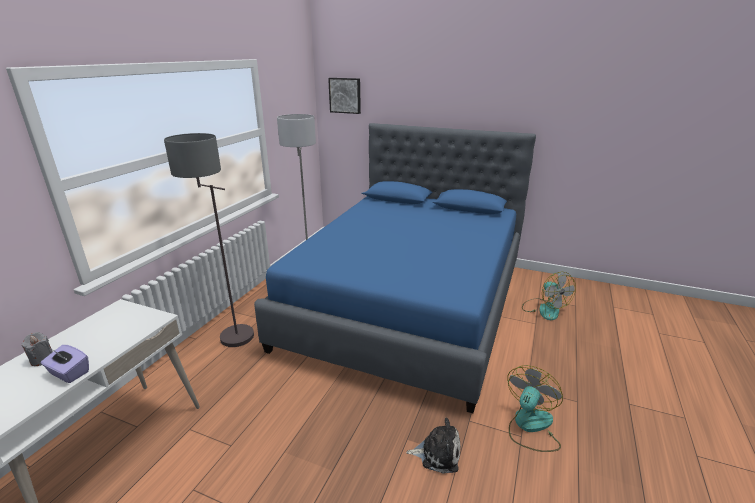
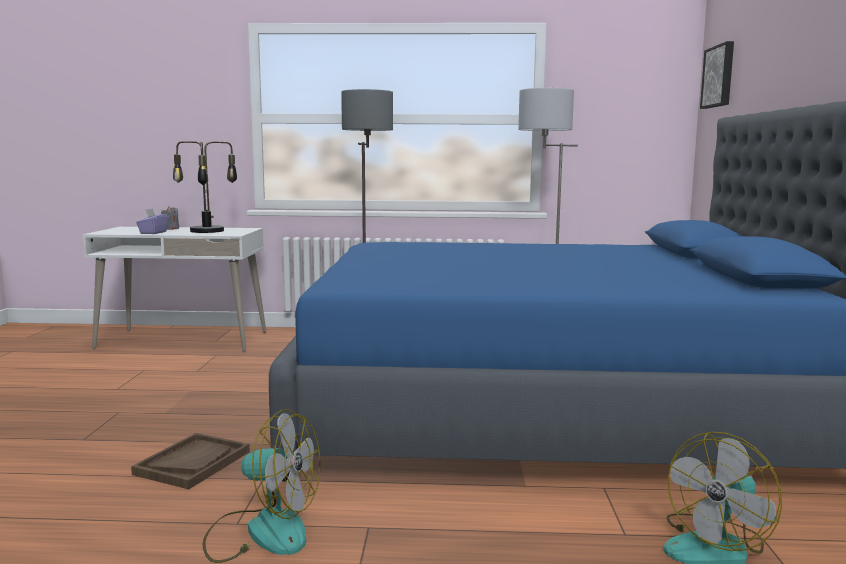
camera: 70 degrees right, 15 degrees down
(105, 333) = (206, 231): none -> table lamp
(437, 453) = (193, 463): plush toy -> brown tray

